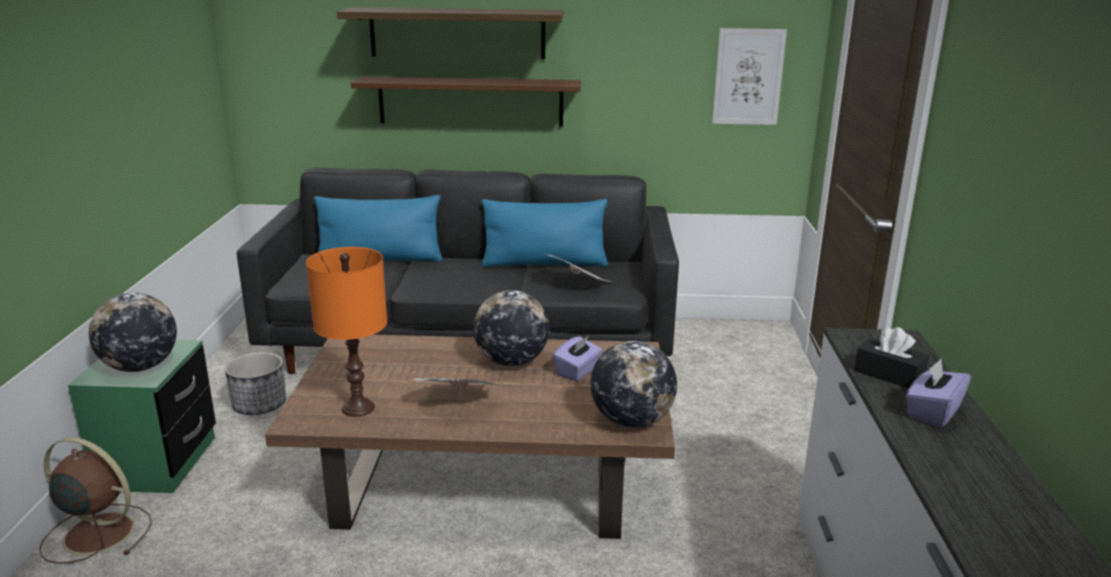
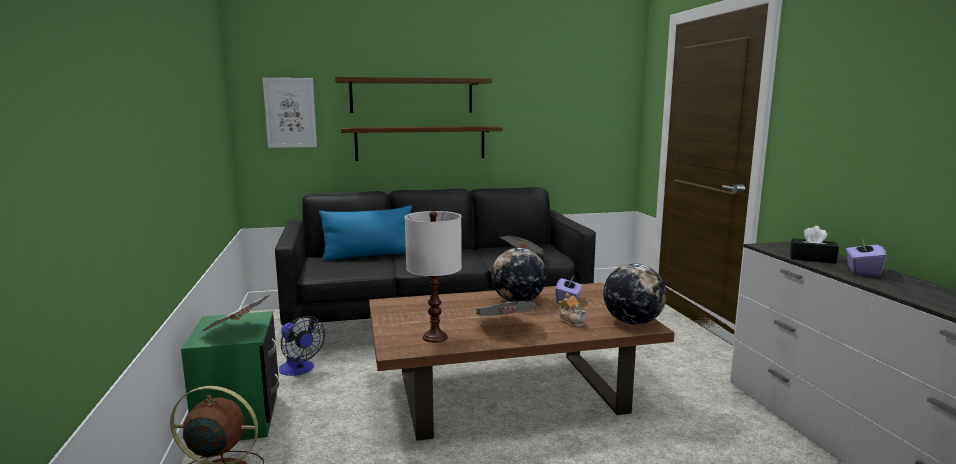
camera: 15 degrees left, 10 degrees down
(140, 367) = (236, 331): globe -> newspaper
(260, 405) = (299, 370): planter -> fan
(359, 408) = (435, 337): orange table lamp -> white table lamp
(544, 263) = (489, 249): blue pillow -> none
(550, 408) = (572, 322): none -> teapot
(748, 77) = (599, 121): picture -> picture (290, 113)

